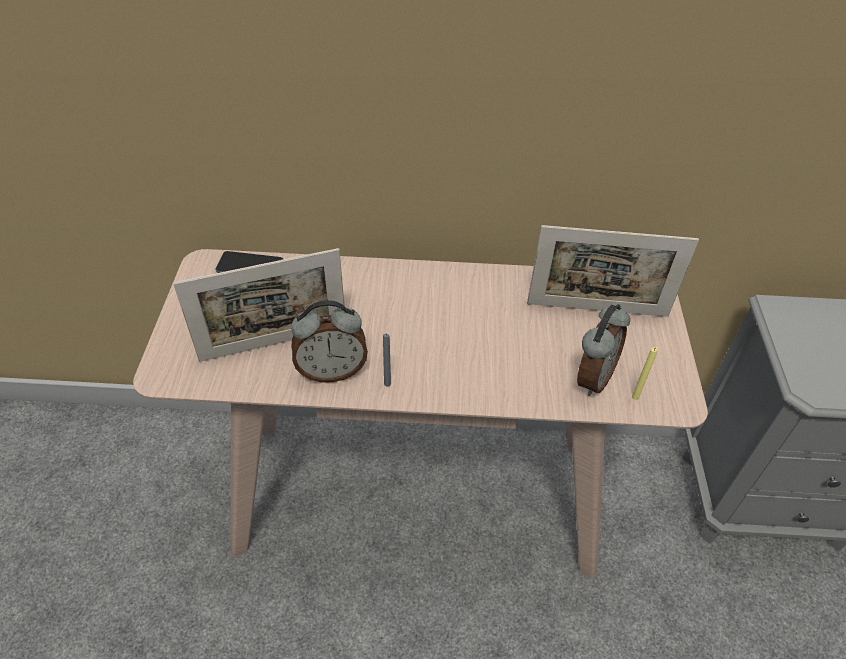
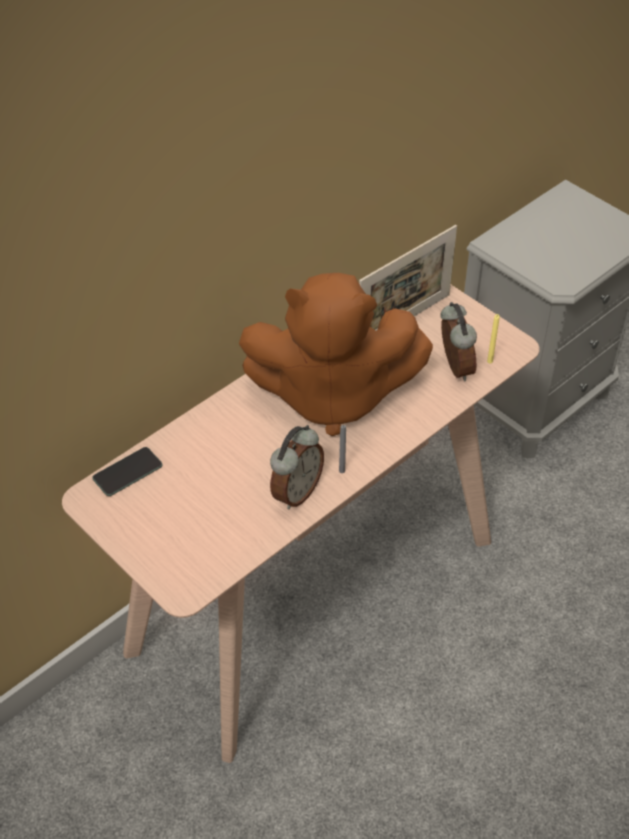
camera: 45 degrees left, 0 degrees up
(274, 343) = (230, 508): picture frame -> none
(459, 322) = (331, 396): none -> brown plush toy

